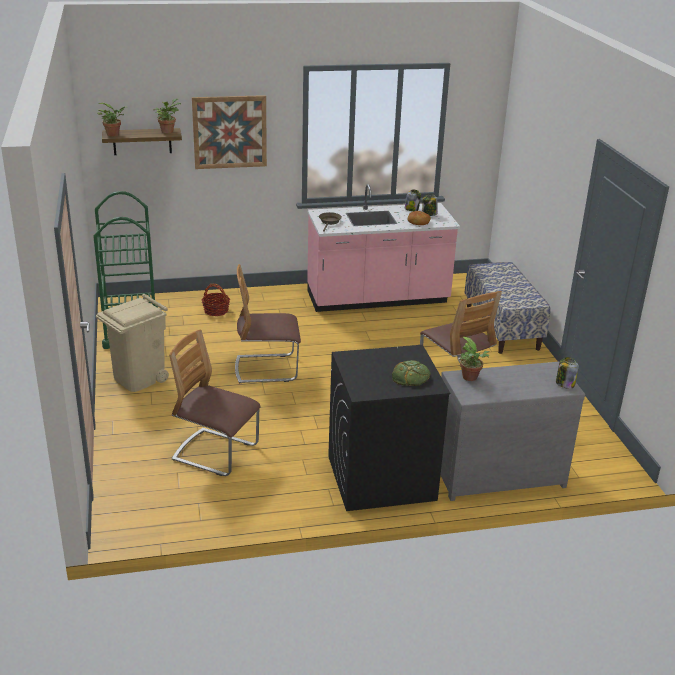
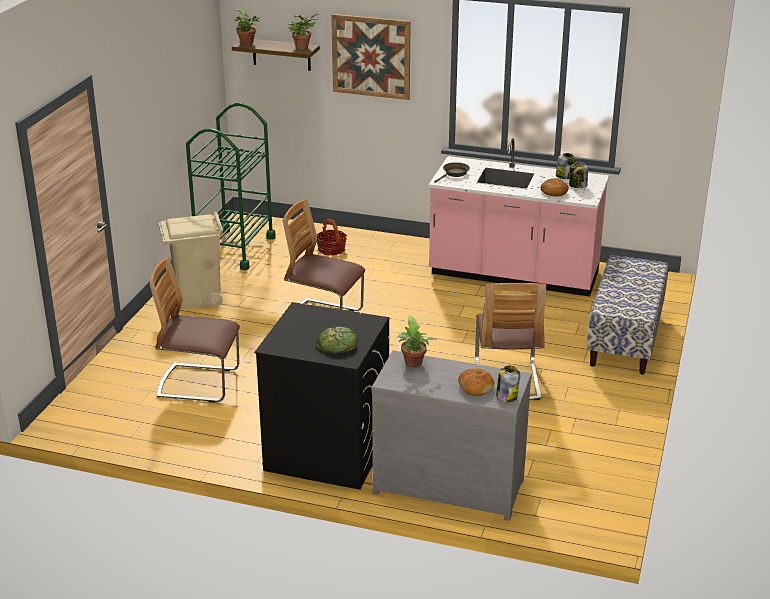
camera: 30 degrees right, 0 degrees up
(215, 453) = (199, 383): chair -> chair turned 45 degrees counterclockwise
(536, 383) = (476, 387): none -> bread

